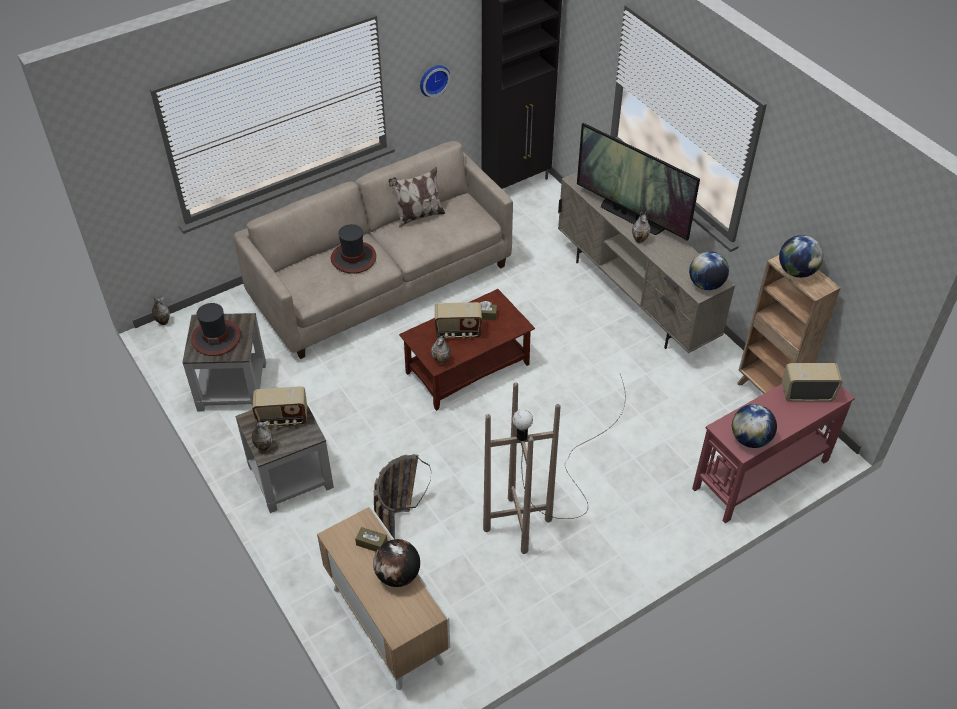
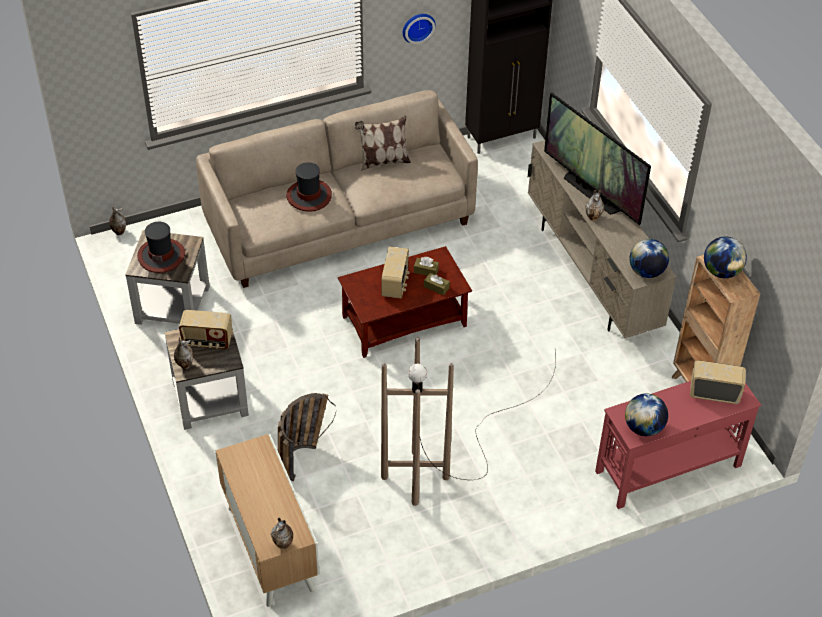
camera: 10 degrees right, 0 degrees up
(371, 543) = (263, 466): brown tissue box -> brown tissue box (436, 287)
(398, 575) = (280, 499): globe -> none
(442, 361) = (372, 309): vase -> vase (284, 544)
(458, 332) = (395, 284): radio -> radio turned 90 degrees counterclockwise

